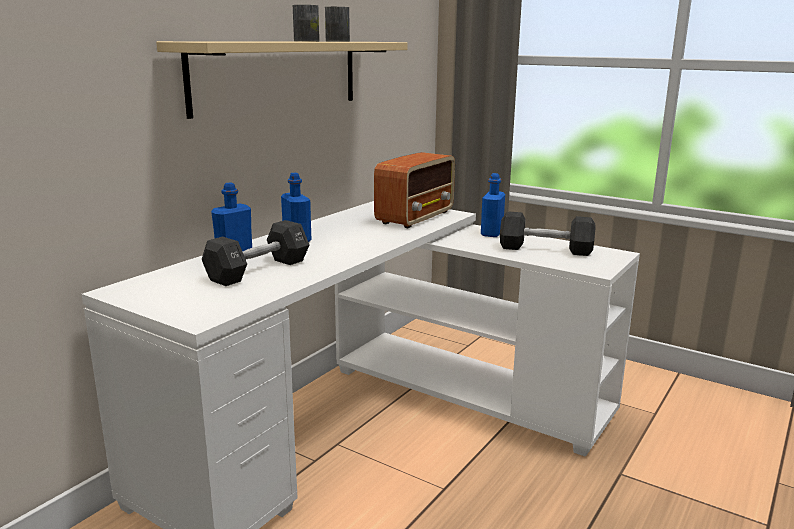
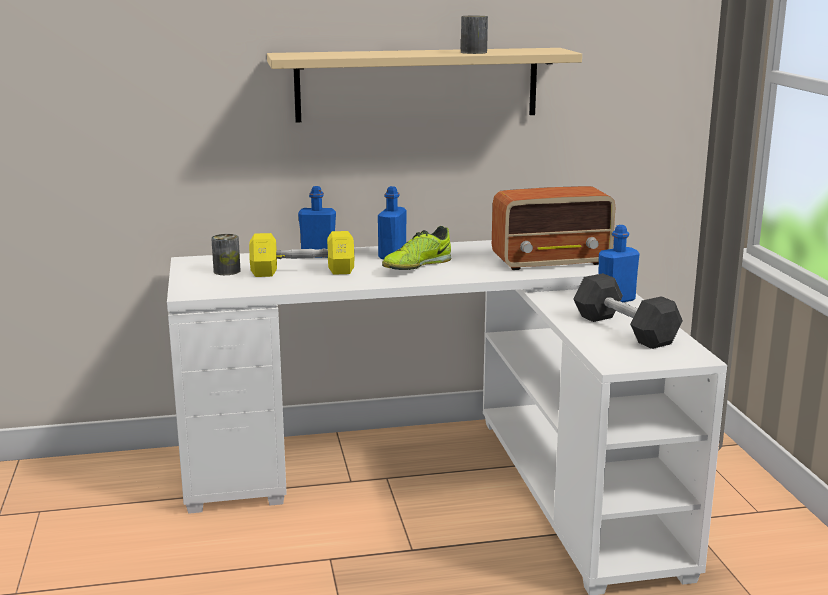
camera: 45 degrees right, 0 degrees up
(258, 270) = (302, 272): black dumbbell -> yellow dumbbell
(306, 41) = (427, 53): can -> can (227, 271)
(337, 242) = (416, 266): none -> shoe

